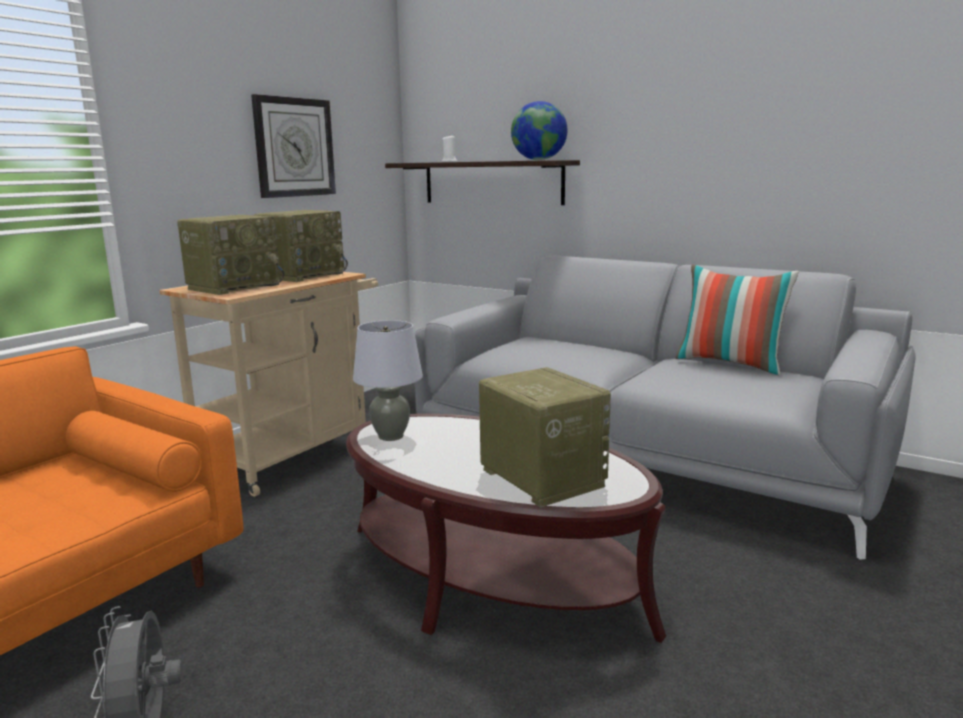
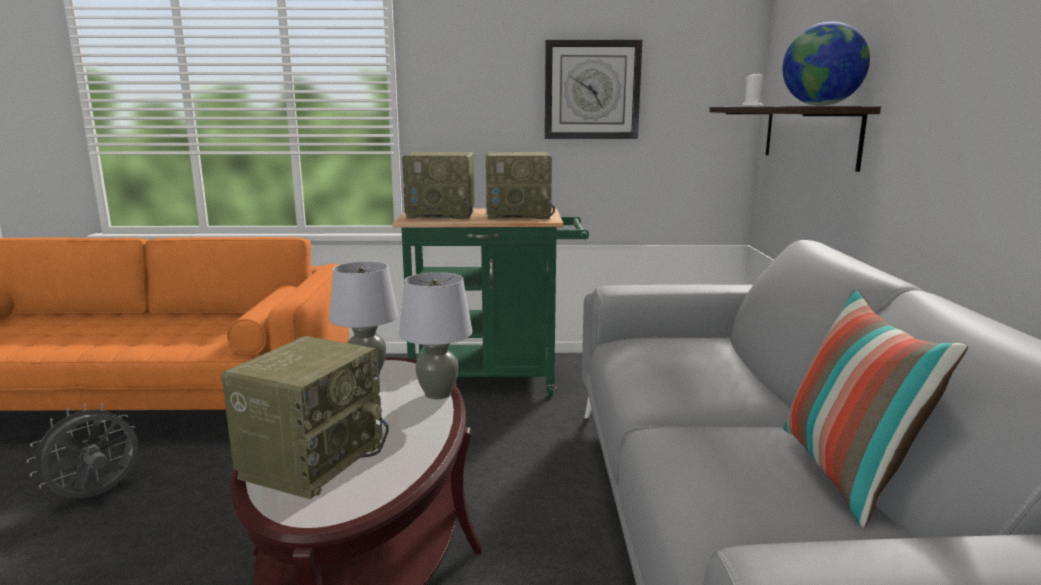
camera: 55 degrees right, 0 degrees up
(293, 454) = (494, 379): beige cart -> green cart
(476, 422) = (437, 394): none -> grey table lamp

